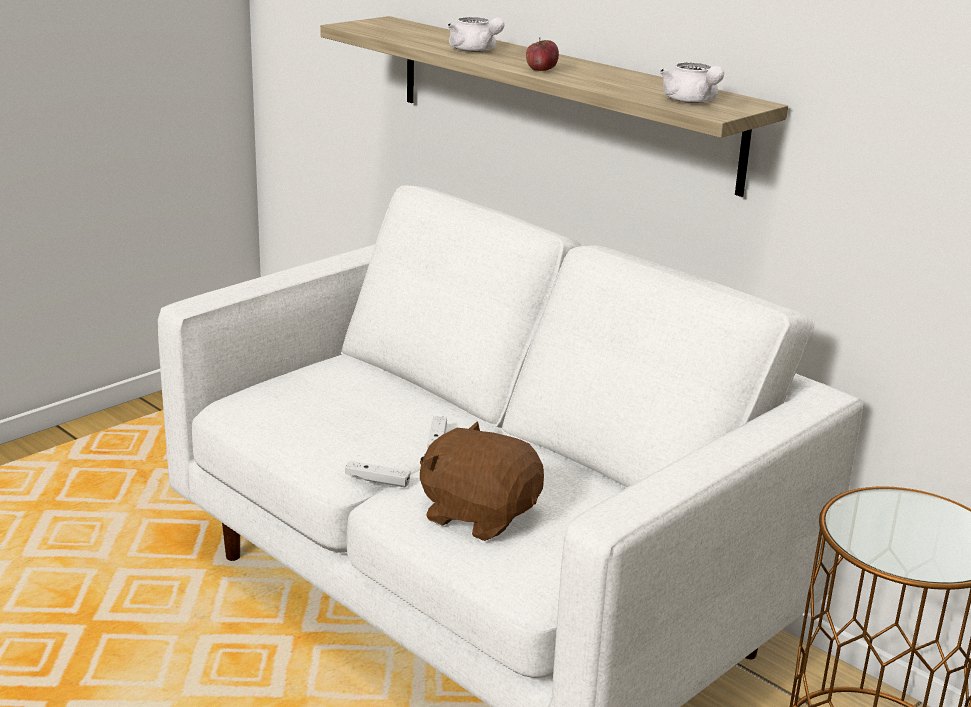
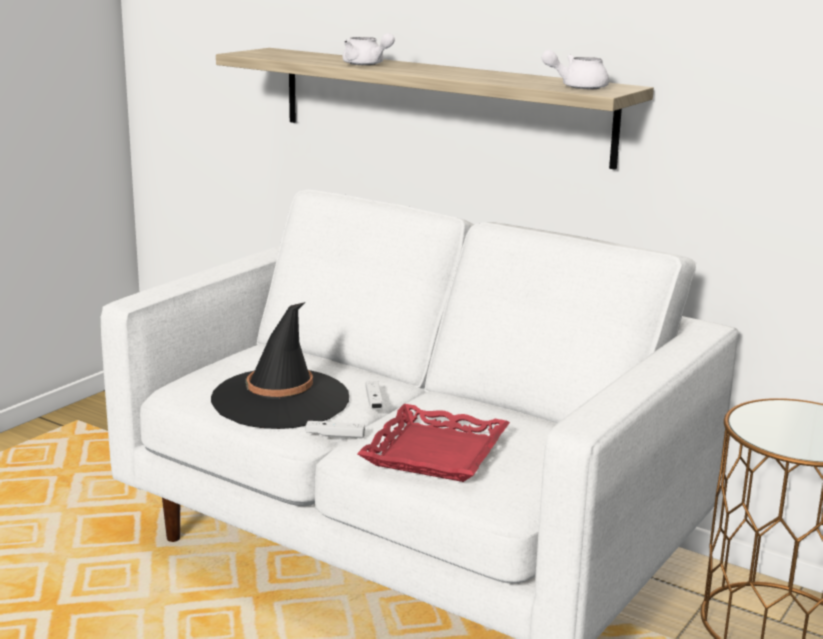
camera: 10 degrees left, 5 degrees down
(336, 428) = (280, 399): none -> black hat
(479, 515) = (436, 453): brown plush toy -> red tray
(541, 70) = (434, 74): apple -> none
(692, 101) = (577, 87): white teapot -> white teapot turned 105 degrees clockwise

